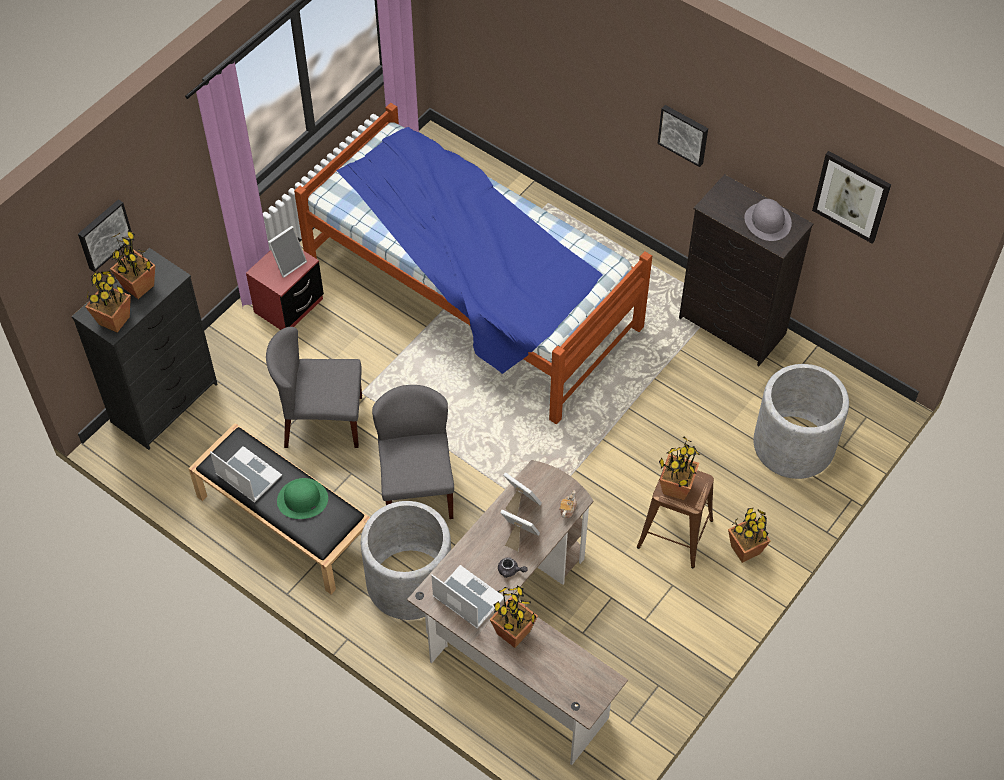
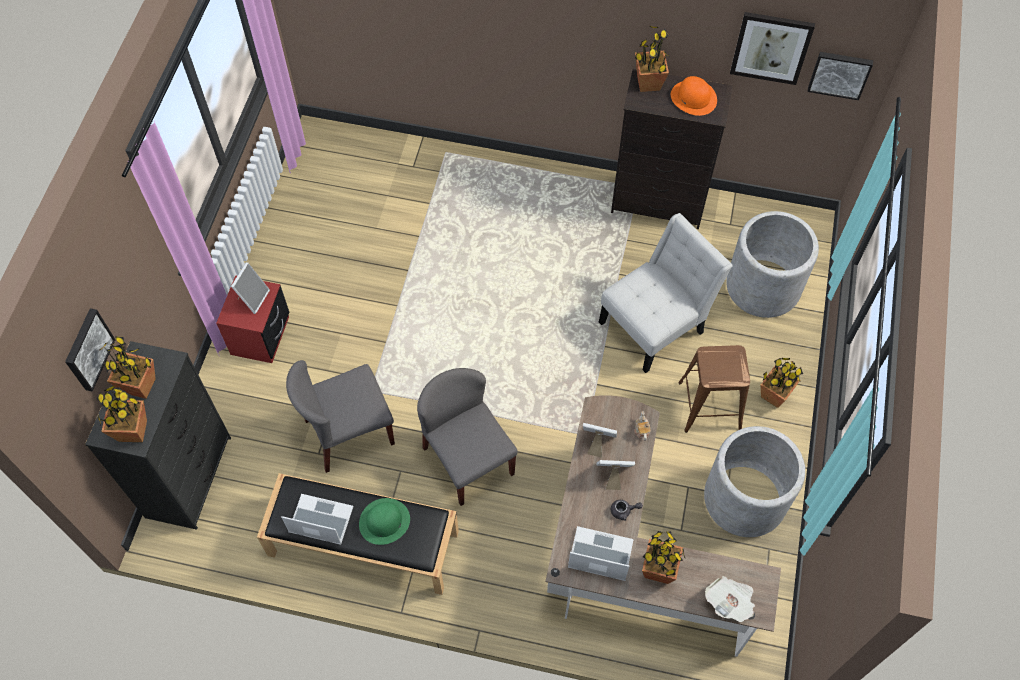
camera: 25 degrees left, 5 degrees up
(410, 582) = (507, 550): grey planter -> grey planter (745, 498)
(471, 296) = (423, 262): bed -> none
(563, 687) = (730, 602): none -> newspaper
(664, 438) = (656, 324): none -> white chair
(676, 488) = (718, 369): potted plant -> potted plant (648, 83)
(684, 134) = (582, 44): picture -> picture (840, 74)
(767, 221) = (694, 98): grey hat -> orange hat

